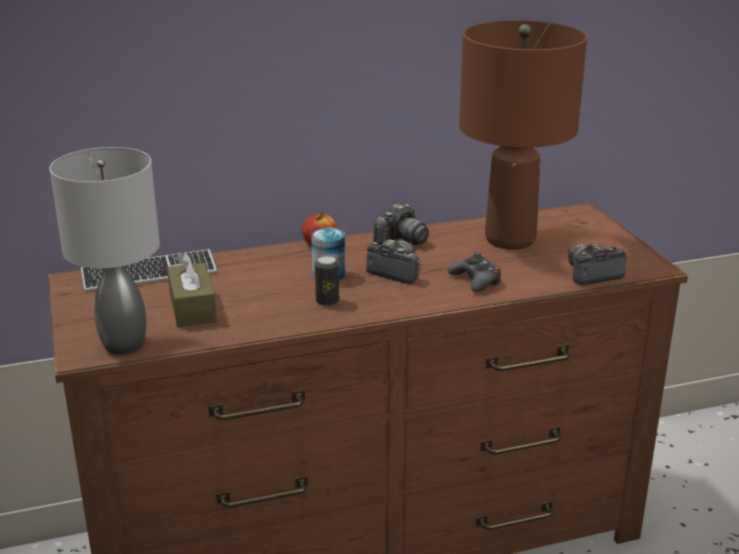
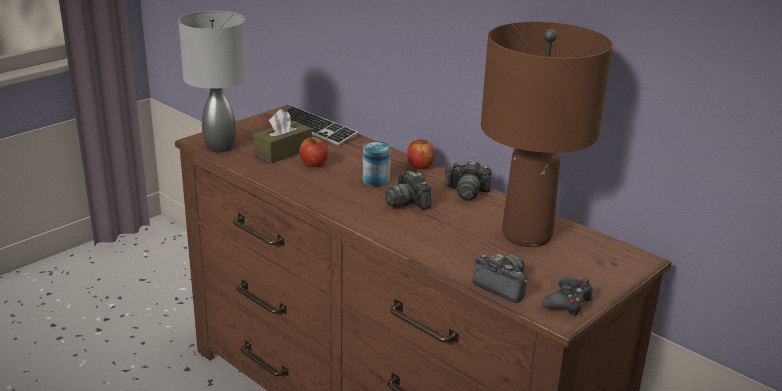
camera: 60 degrees right, 0 degrees up
(249, 297) = (314, 164): none -> apple
(327, 301) = (334, 189): can -> none
(396, 272) = (408, 202): camera -> camera turned 150 degrees clockwise
(476, 280) = (429, 236): black game controller -> black game controller (568, 303)

